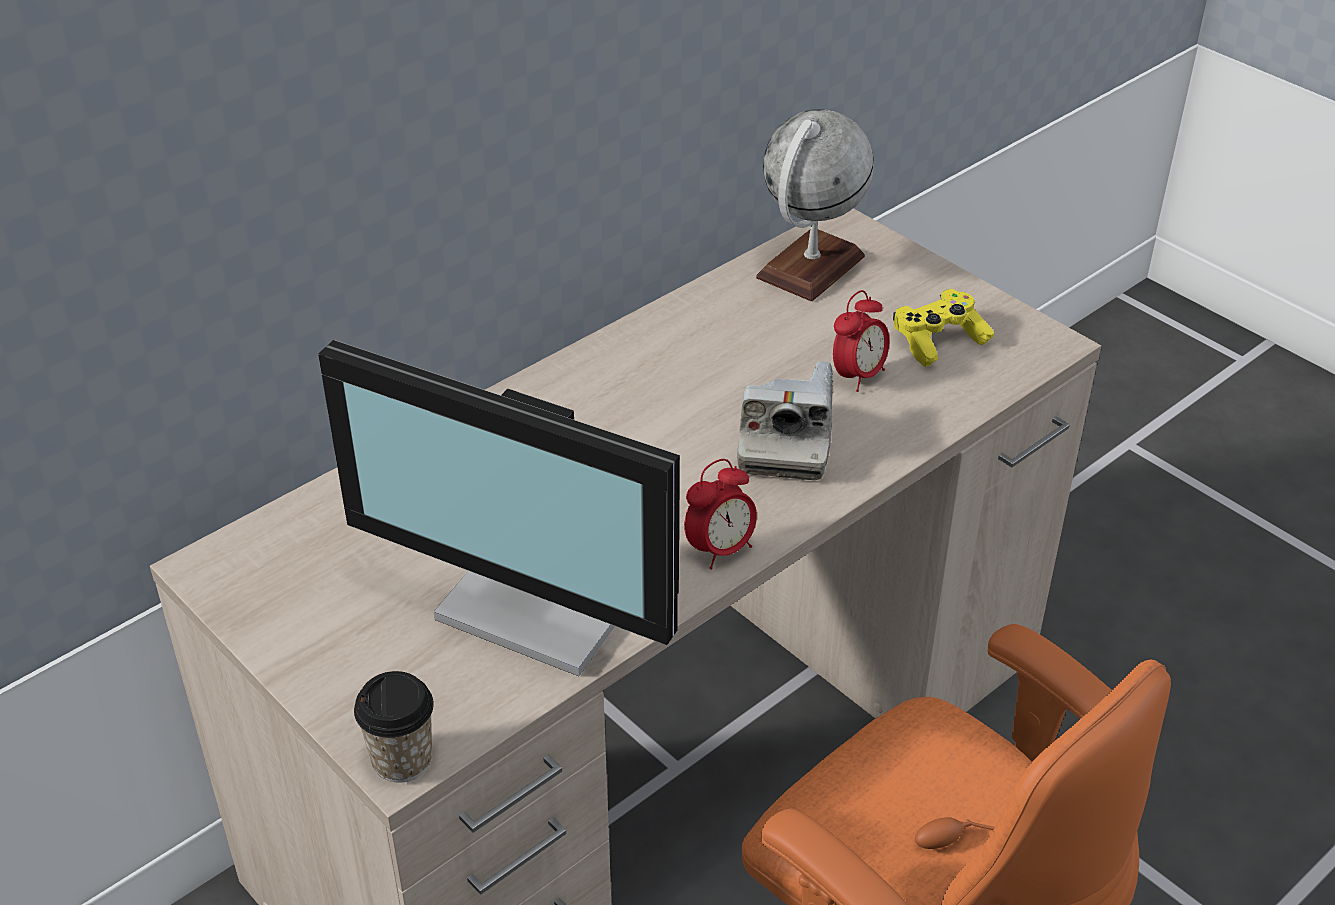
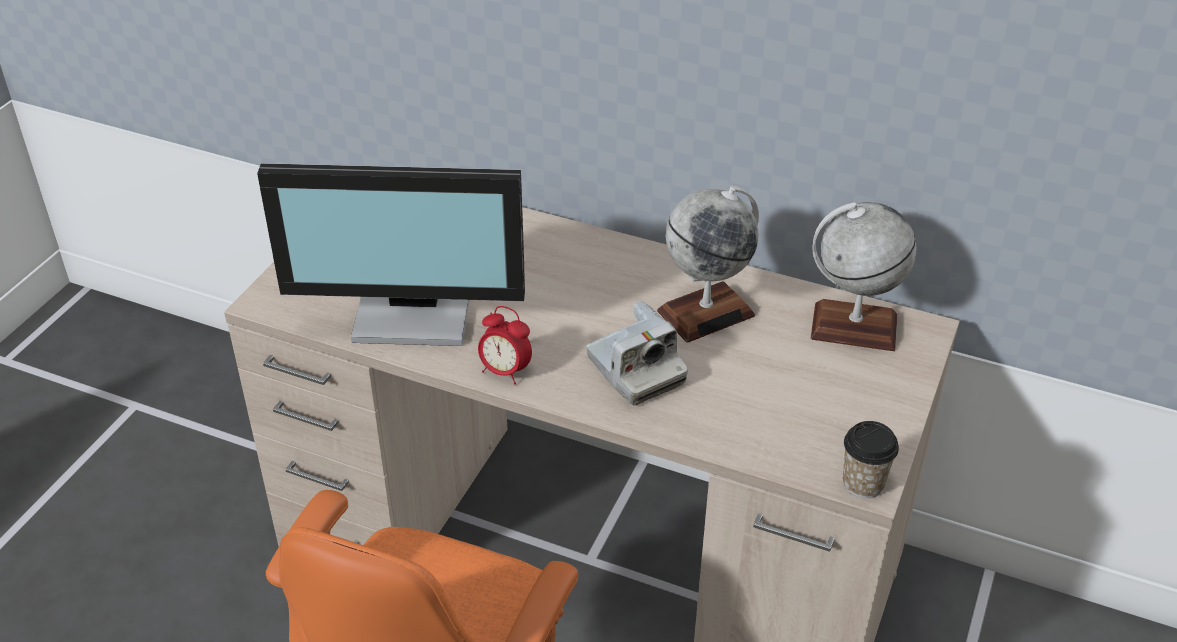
camera: 65 degrees right, 0 degrees up
(402, 760) = (265, 302): cup -> cup (863, 483)
(545, 601) = (415, 313): monitor -> monitor turned 90 degrees counterclockwise
(718, 357) = (706, 313): none -> globe
(785, 442) = (635, 370): camera -> camera turned 105 degrees counterclockwise
(858, 376) = (738, 387): alarm clock -> none
(939, 341) = (817, 419): yellow game controller -> none

